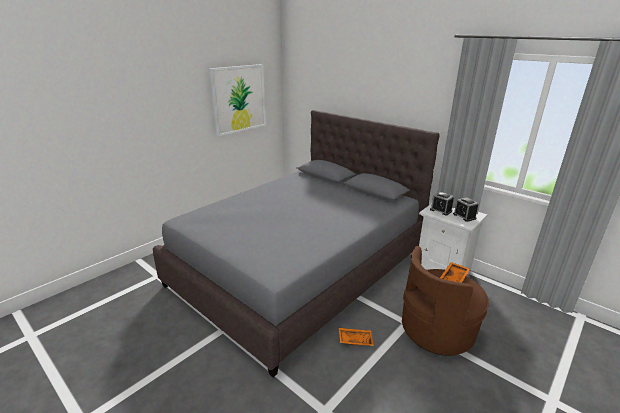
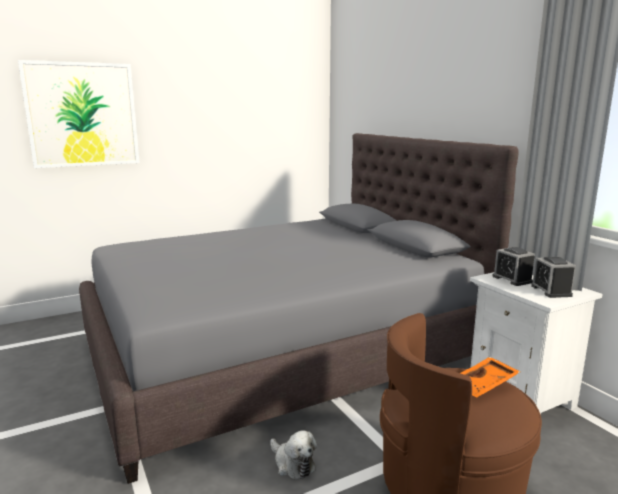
camera: 20 degrees right, 10 degrees down
(239, 99) = (256, 116): picture -> picture (82, 115)
(355, 340) = (292, 464): orange tray -> plush toy

